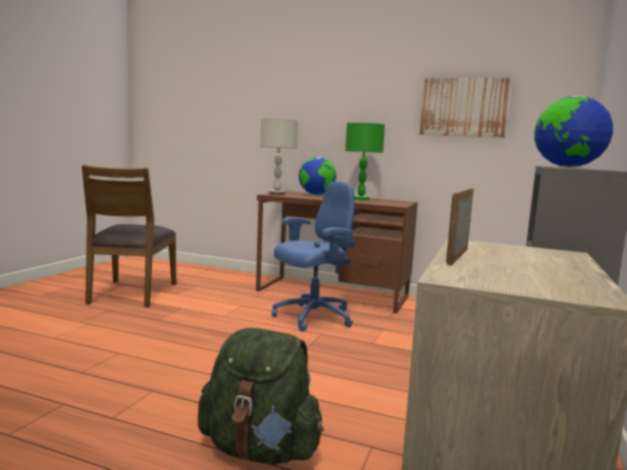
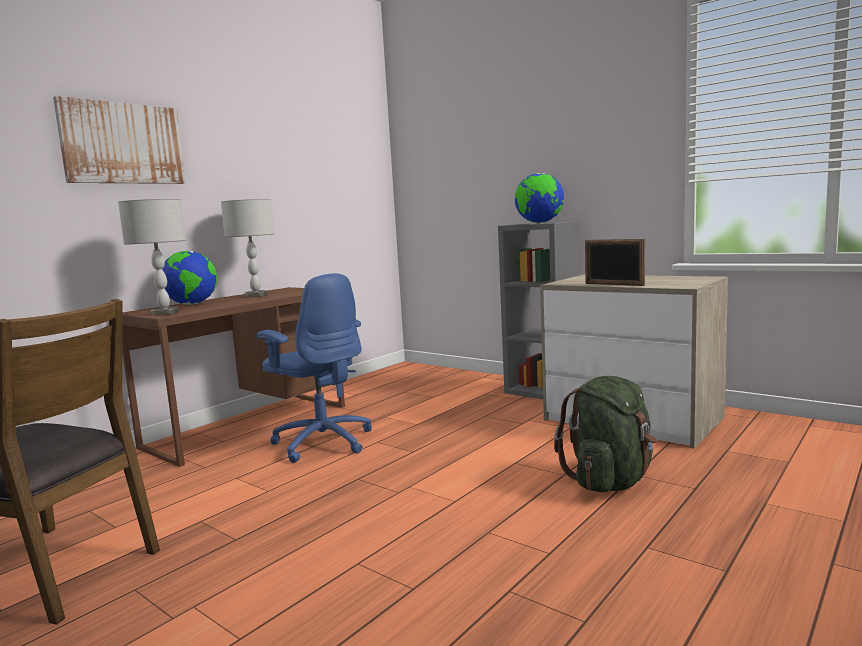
camera: 70 degrees left, 0 degrees up
(312, 317) = (323, 442): blue office chair -> blue office chair turned 150 degrees clockwise
(361, 199) = (256, 295): green table lamp -> grey table lamp
(464, 107) = (310, 179): picture -> picture (123, 143)

